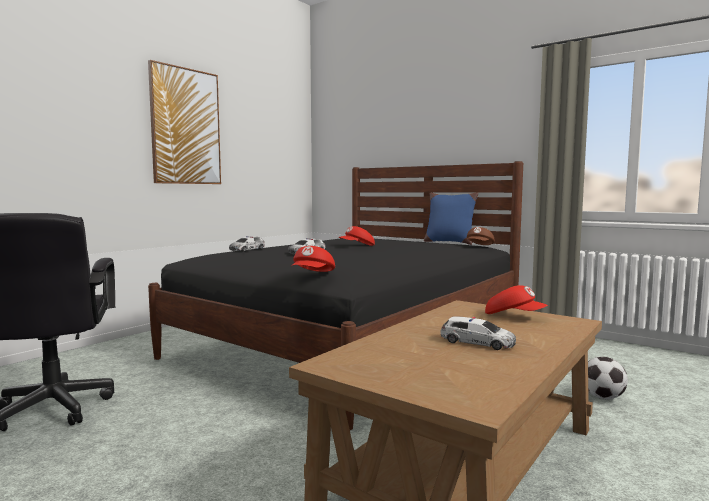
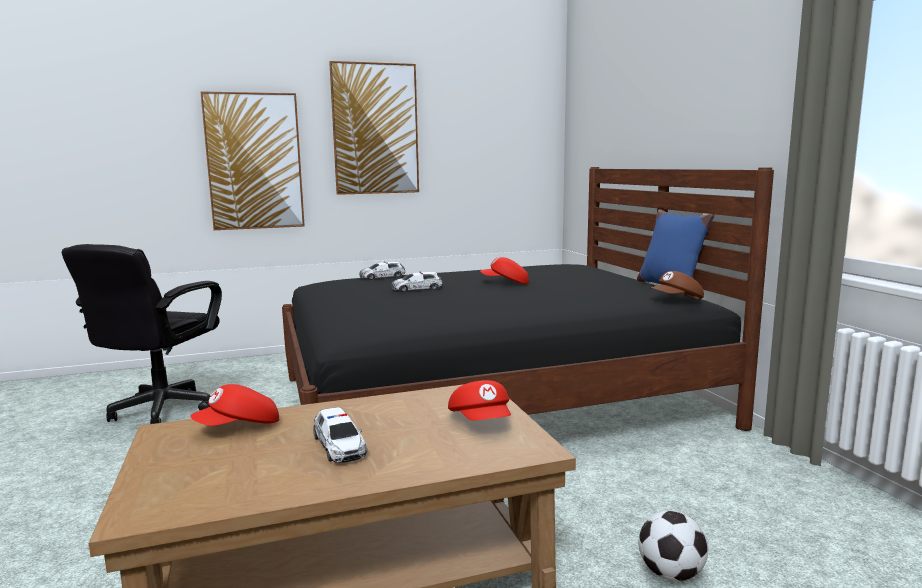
camera: 35 degrees right, 5 degrees up
(77, 146) = (254, 161): none -> picture
(313, 275) = (323, 325): red cap -> red cap (239, 427)

